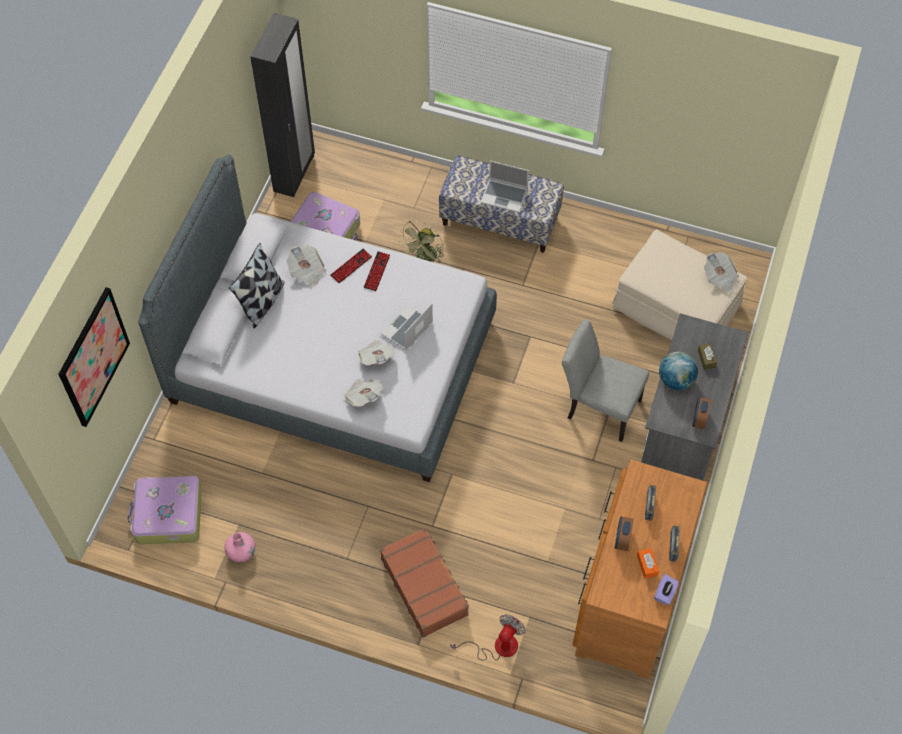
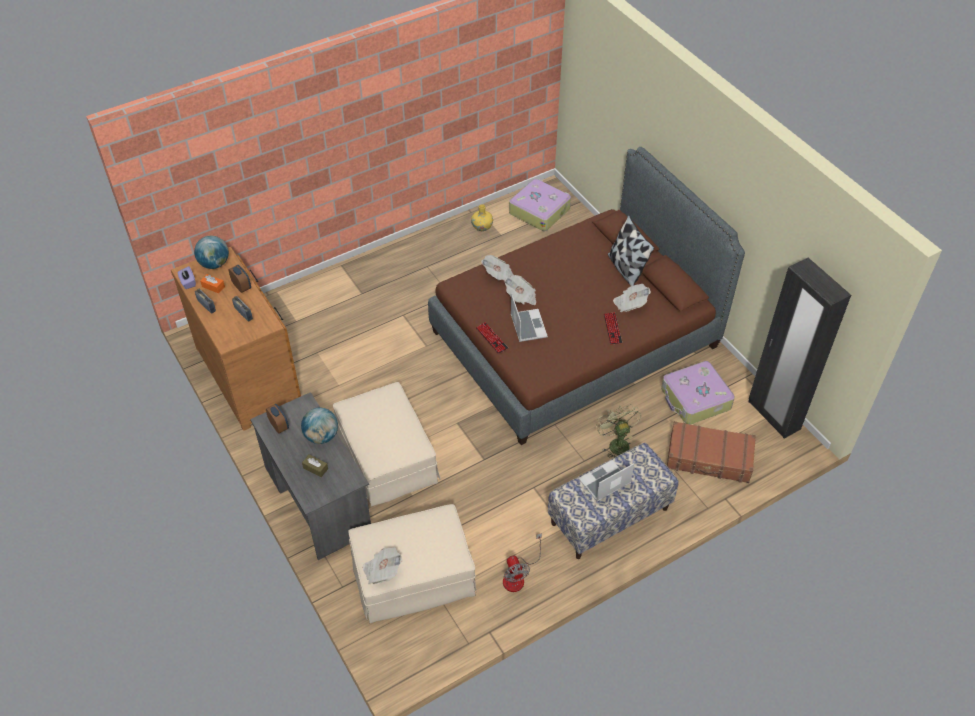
camera: 130 degrees right, 10 degrees down
(93, 357) = (607, 94): picture -> none
(241, 552) = (482, 227): pink vase -> yellow vase
(331, 361) = (575, 338): grey bed -> brown bed
(377, 271) = (594, 339): keyboard -> keyboard (491, 338)
(424, 586) = (370, 288): brown suitcase -> brown suitcase (709, 459)
(497, 646) = (298, 296): fan -> fan (518, 576)
(598, 407) = (386, 457): grey chair -> beige ottoman
(620, 593) = (214, 264): none -> globe

